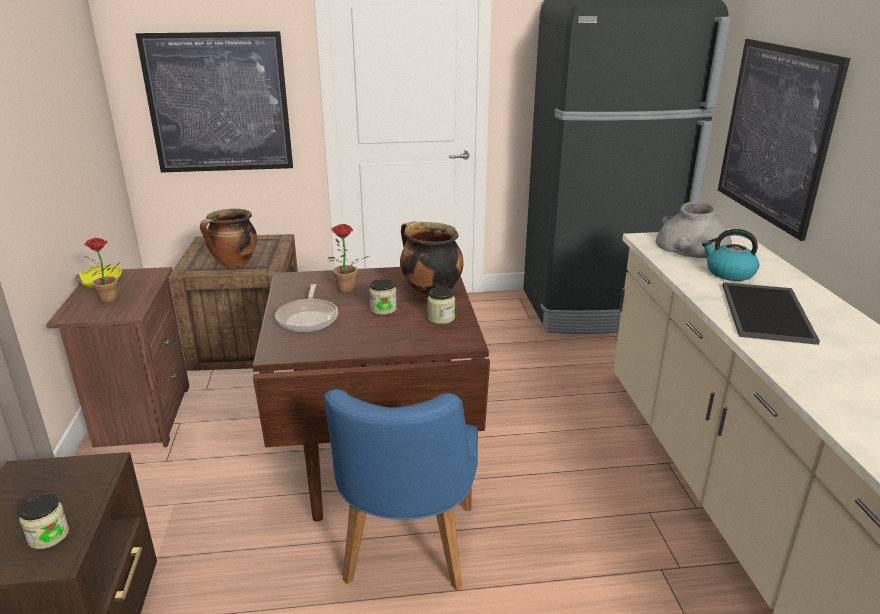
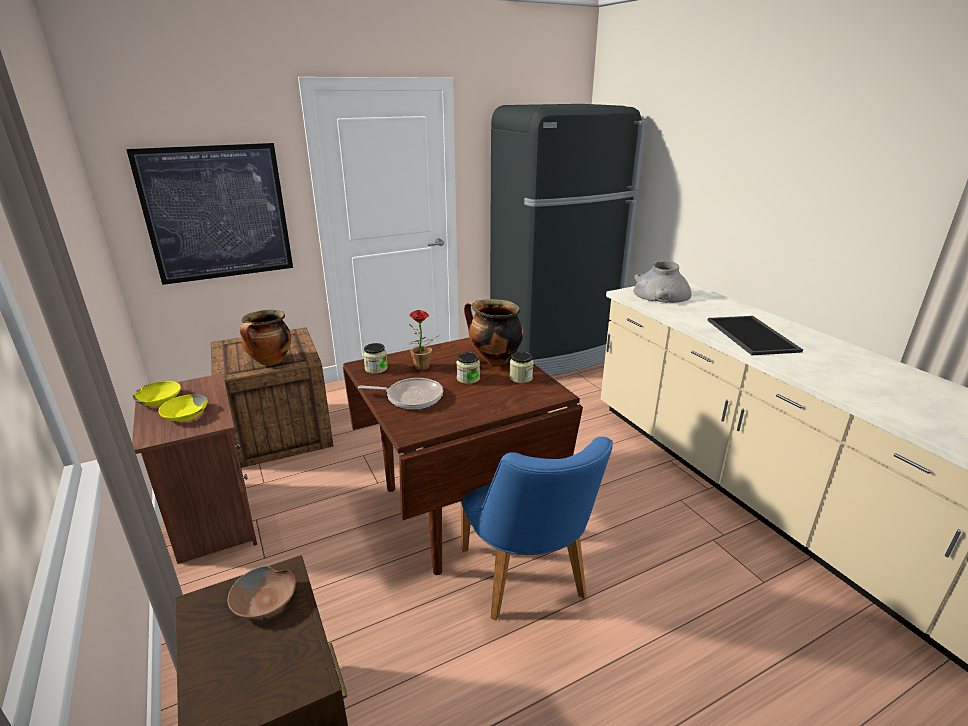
camera: 20 degrees left, 0 degrees up
(48, 535) = (281, 657): jar -> jar (376, 368)
(71, 484) = (265, 601): none -> brown bowl
(111, 300) = (185, 415): potted plant -> yellow bowl
(308, 318) = (411, 397): frying pan -> frying pan turned 60 degrees counterclockwise
(729, 273) = (703, 311): kettle -> none
(775, 134) = (695, 206): picture -> none

